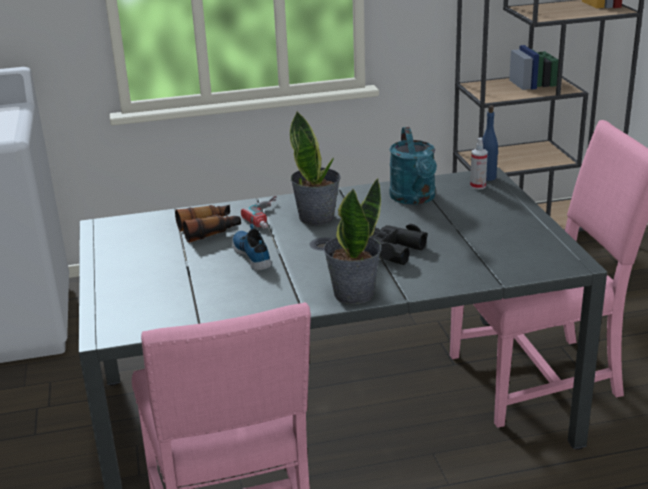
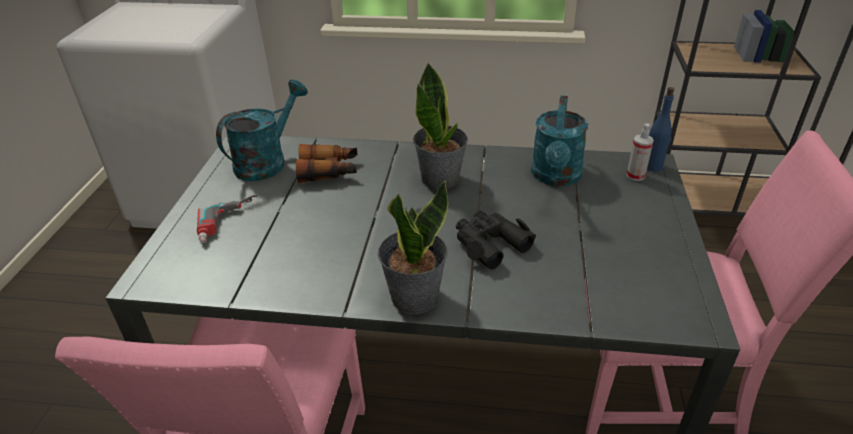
camera: 20 degrees right, 10 degrees up
(142, 234) = (267, 161): none -> turquoise watering can
(253, 254) = (348, 213): shoe -> none
(270, 216) = (396, 167): power drill -> power drill (229, 222)

